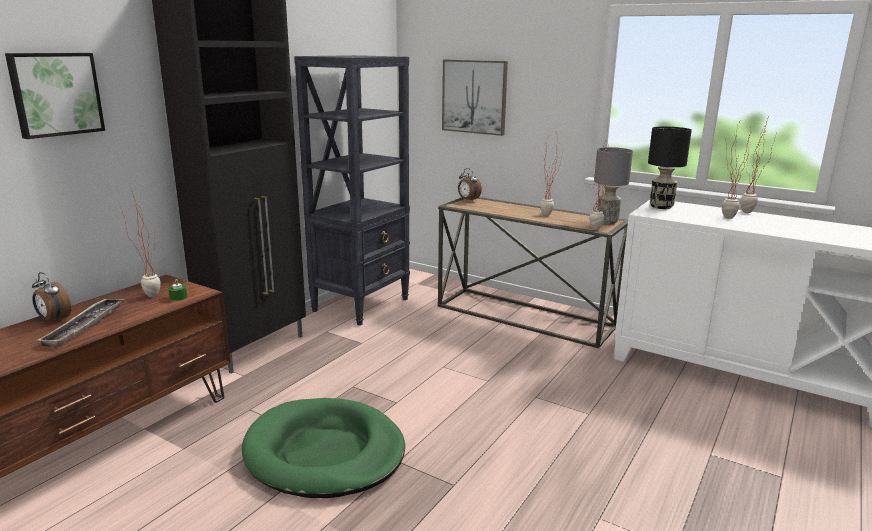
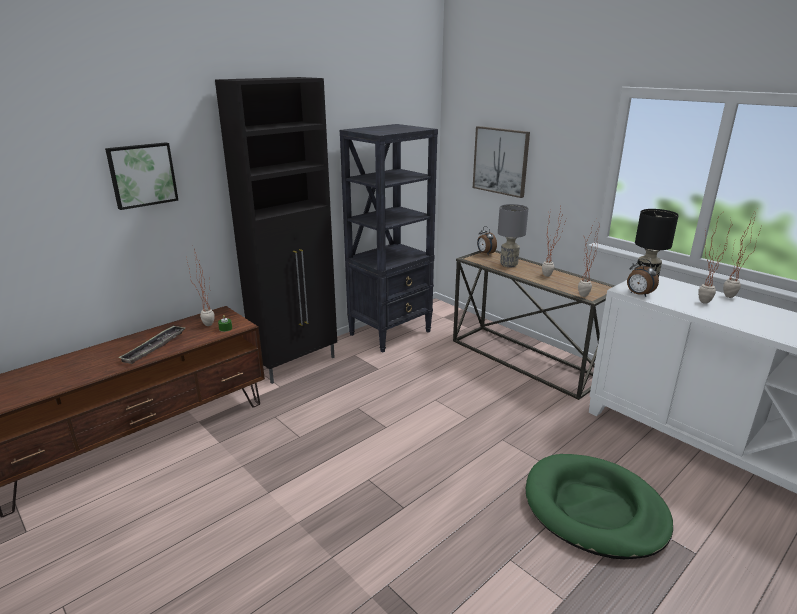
camera: 15 degrees right, 5 degrees up
(53, 320) = (137, 339): alarm clock -> alarm clock (638, 294)
(324, 453) = (316, 462): green dog bed -> green dog bed (594, 509)
(606, 221) = (599, 288): grey table lamp -> grey table lamp (508, 265)

